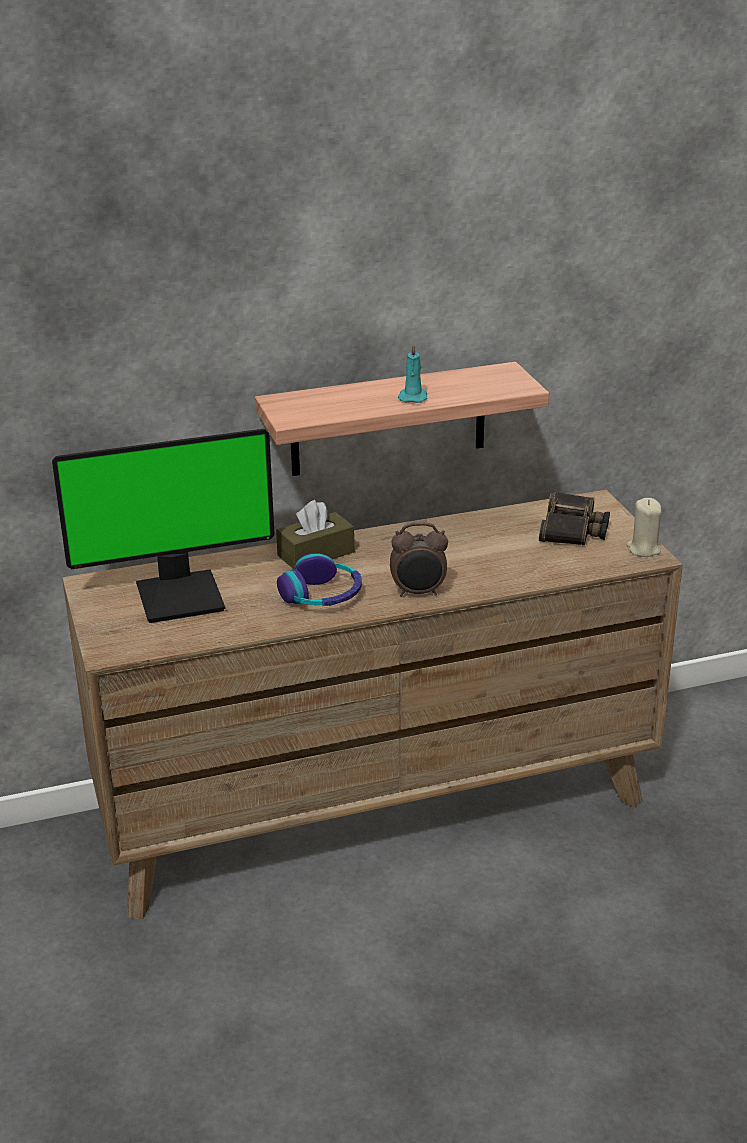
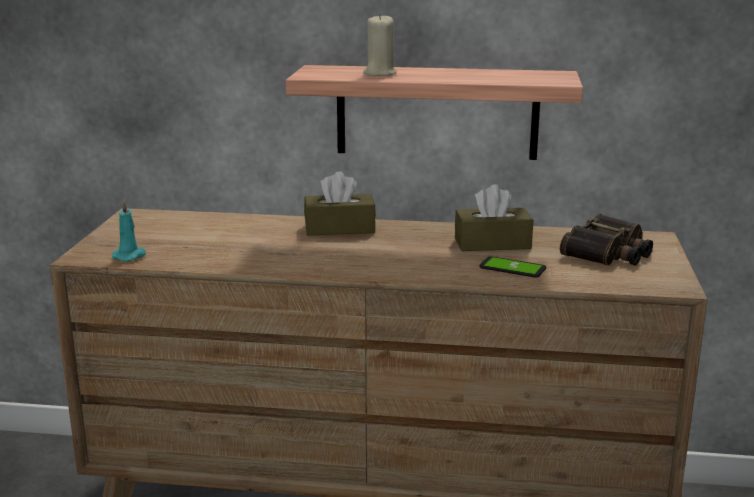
camera: 25 degrees right, 10 degrees down
(181, 595) = (192, 233): monitor -> none
(322, 595) = (308, 255): headphones -> none
(413, 397) = (441, 76): turquoise candle -> turquoise candle (130, 256)
(418, 593) = (399, 269): alarm clock -> none
(470, 541) = (492, 243): none -> brown tissue box
(511, 568) = (512, 268): none -> phone
(643, 549) = (671, 279): beige candle -> beige candle (379, 73)

